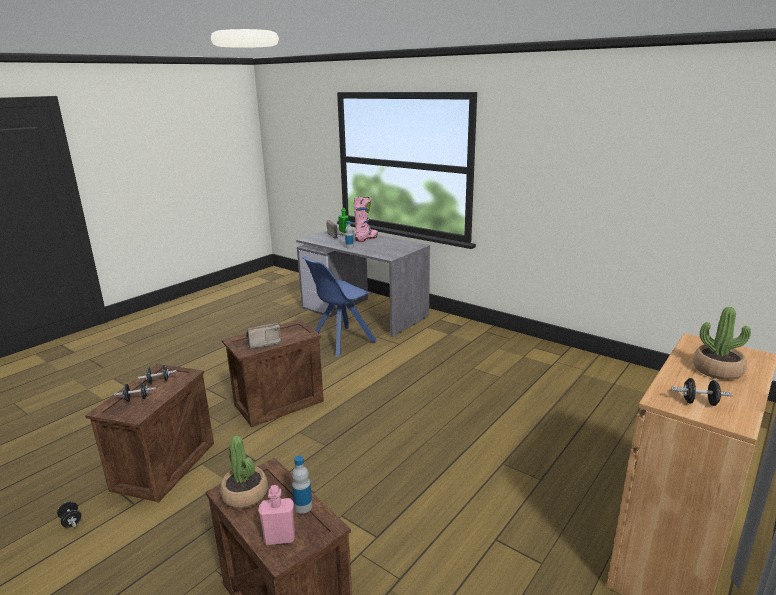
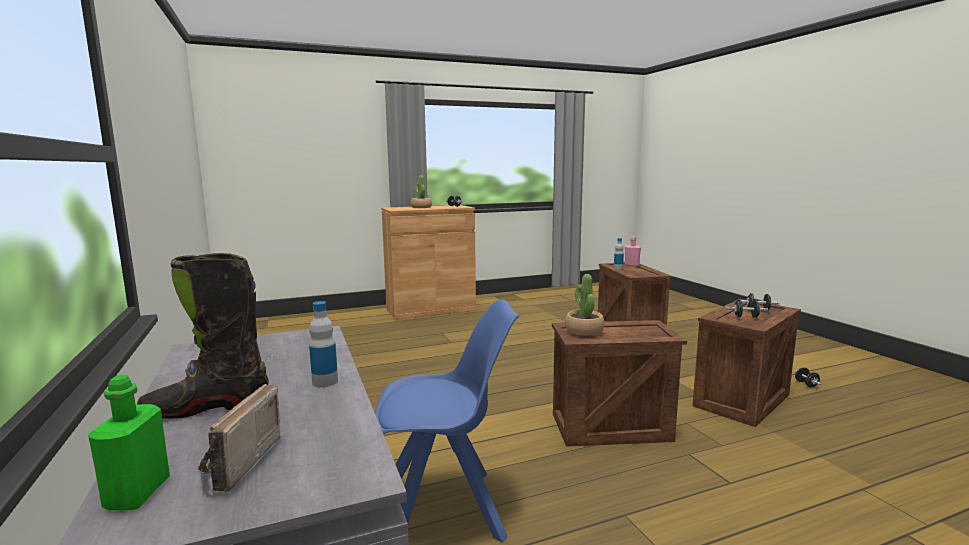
camera: 150 degrees left, 10 degrees down
(245, 494) = (648, 272): potted plant -> potted plant (584, 330)
(263, 343) = (628, 326): radio -> none
(367, 239) = (207, 407): pink boot -> black boot

